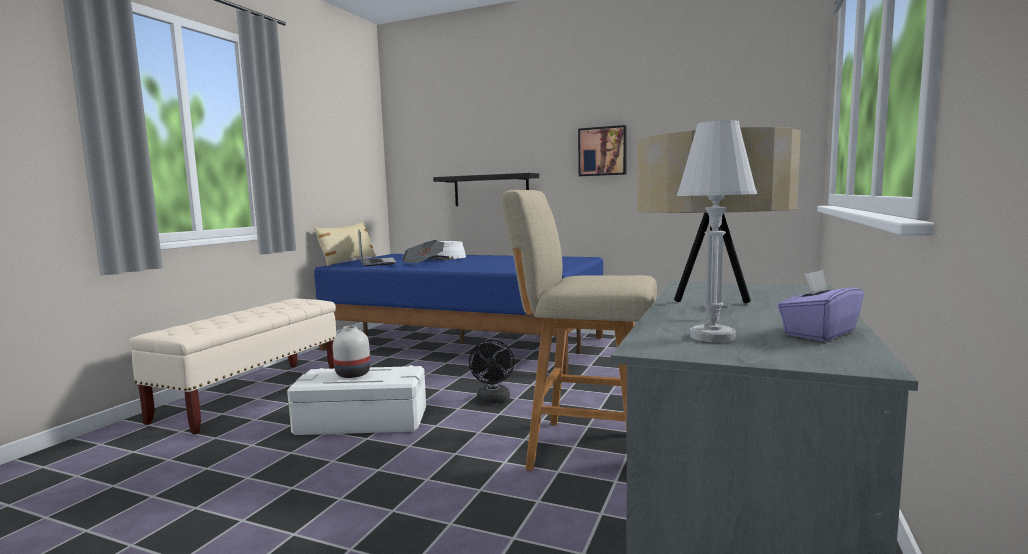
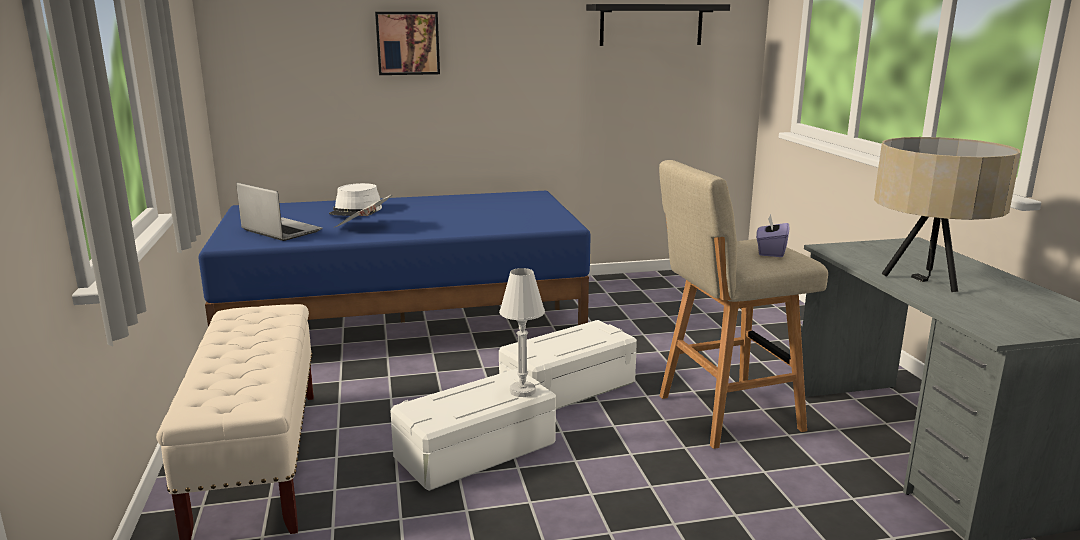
camera: 35 degrees left, 10 degrees up
(348, 261) = (216, 231): beige pillow -> none
(354, 374) = (469, 398): white vase -> none
(491, 190) = (391, 108): black shelf -> black shelf (651, 25)
(493, 400) = (568, 387): black fan -> white storage box
(602, 151) = (543, 61): picture -> picture (407, 43)
(712, 337) = (1000, 314): white table lamp -> white table lamp (522, 391)
(818, 333) = (1035, 298): purple tissue box -> purple tissue box (770, 251)

